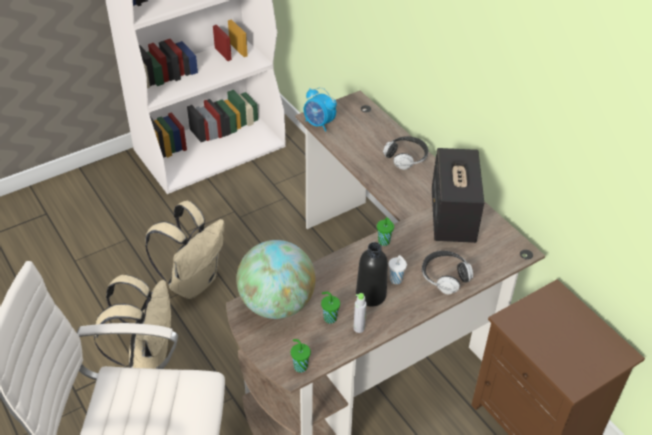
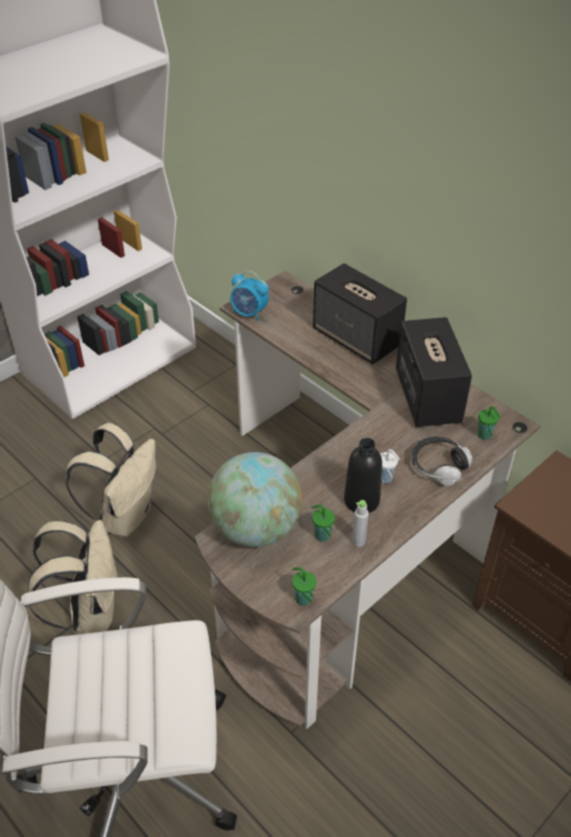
camera: 10 degrees left, 0 degrees up
(384, 242) = (360, 437): green cup -> green cup (485, 435)
(406, 158) = (357, 338): headphones -> speaker

